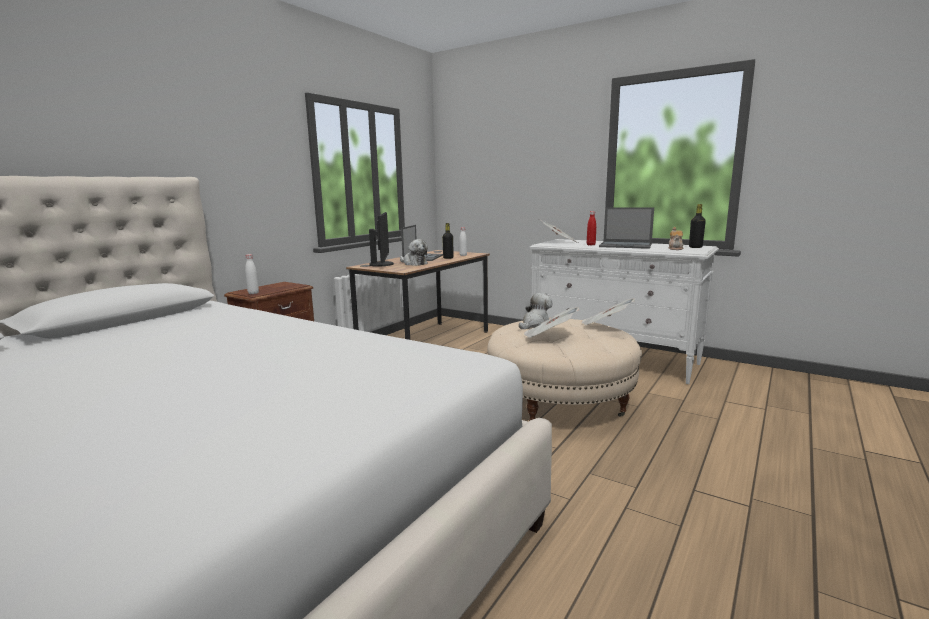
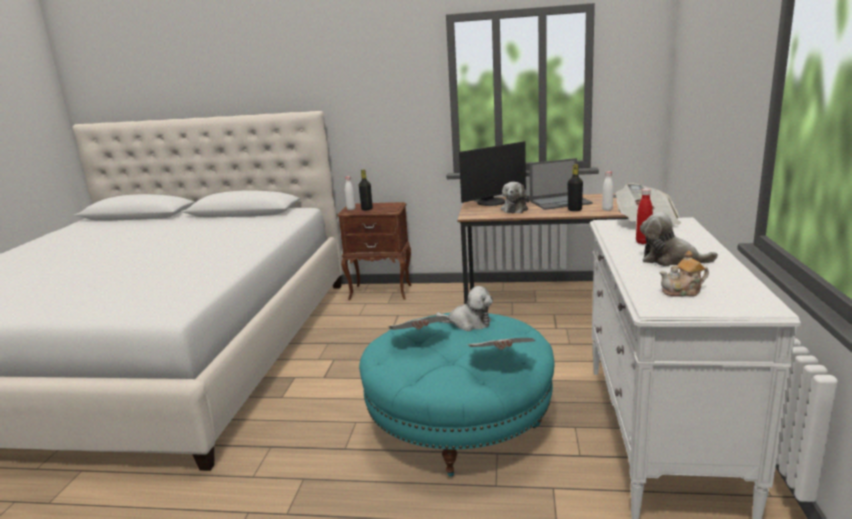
camera: 65 degrees right, 5 degrees up
(560, 402) = (459, 425): beige ottoman -> turquoise ottoman
(626, 245) = (670, 260): laptop -> plush toy
(695, 247) = (734, 303): black bottle -> black bottle (367, 209)

